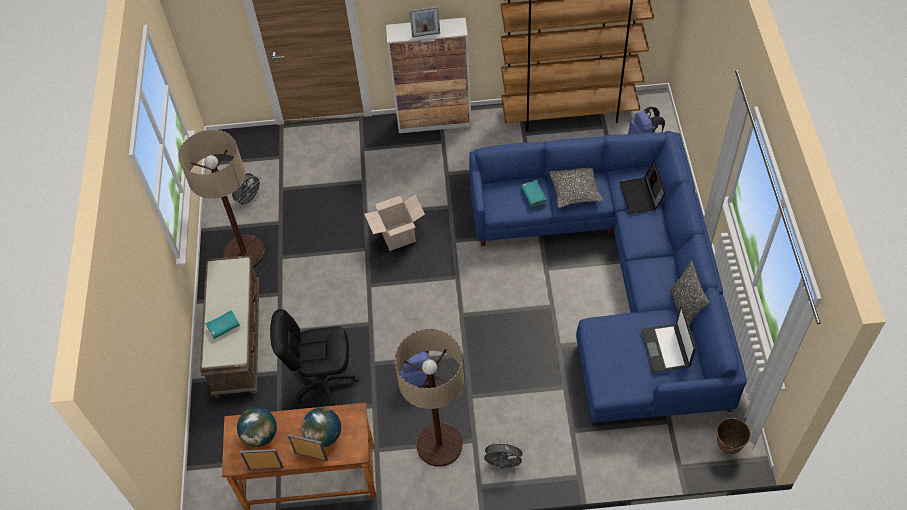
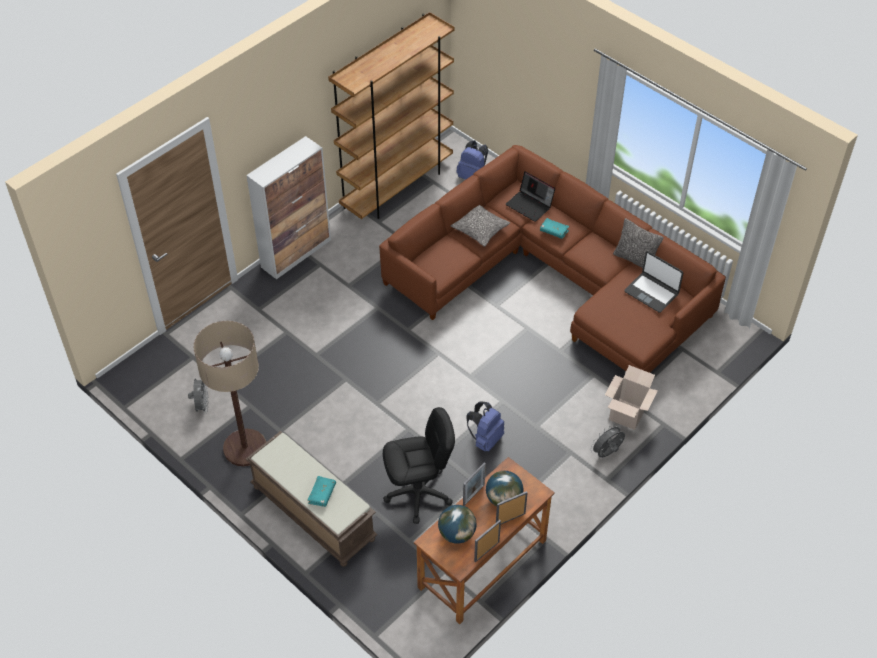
camera: 45 degrees left, 5 degrees down
(324, 382) = (418, 493): black office chair -> black office chair turned 150 degrees counterclockwise
(398, 236) = (360, 354): cardboard box -> cardboard box (627, 414)
(426, 34) = (288, 164): picture frame -> picture frame (473, 495)
(439, 444) = (550, 473): floor lamp -> none
(533, 196) = (454, 251): turquoise book -> turquoise book (554, 231)
(619, 276) = (553, 277): blue sofa -> brown sofa
(728, 445) = (732, 338): planter -> none

